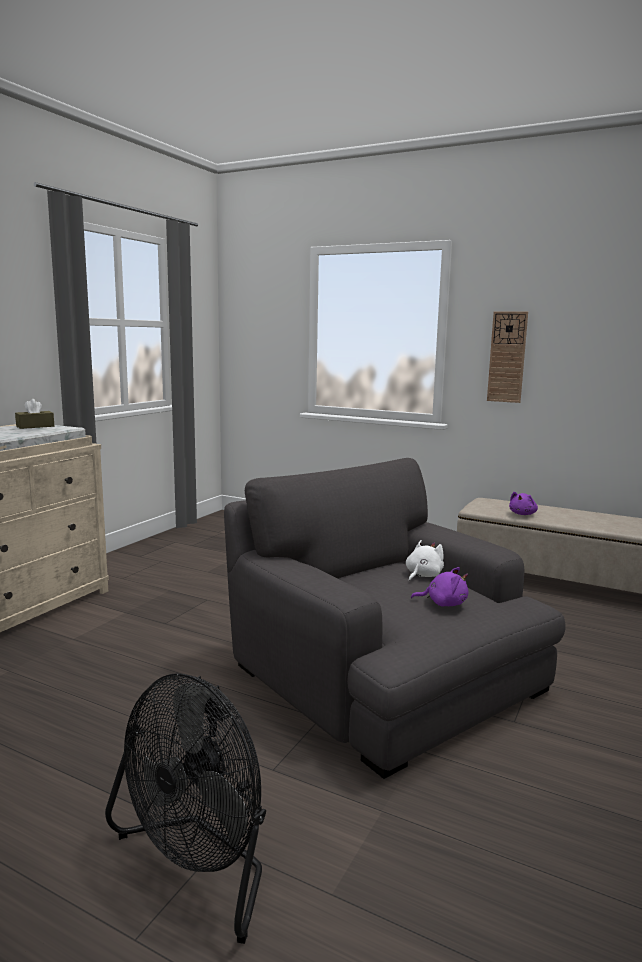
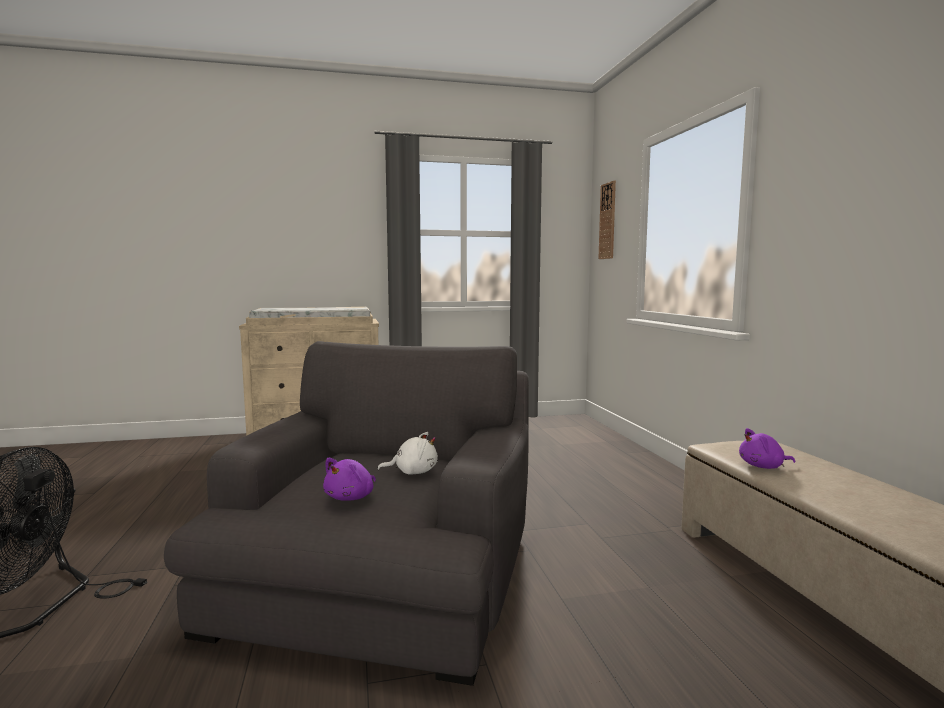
camera: 50 degrees right, 5 degrees down
(35, 426) = (351, 307): brown tissue box -> none
(443, 603) = (351, 497): purple plush toy -> purple plush toy turned 60 degrees clockwise
(507, 357) = (815, 234): wall clock -> wall clock (607, 221)

